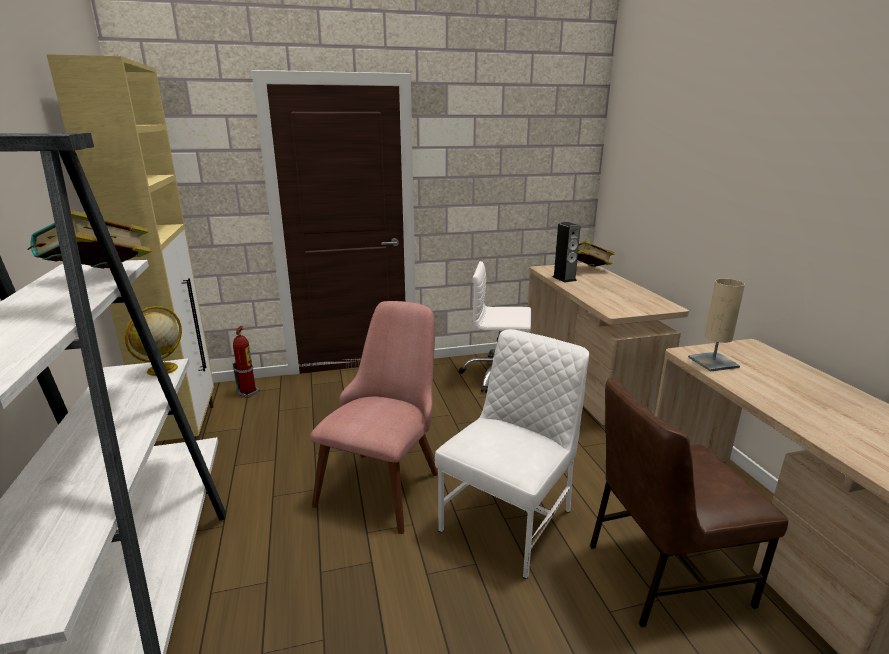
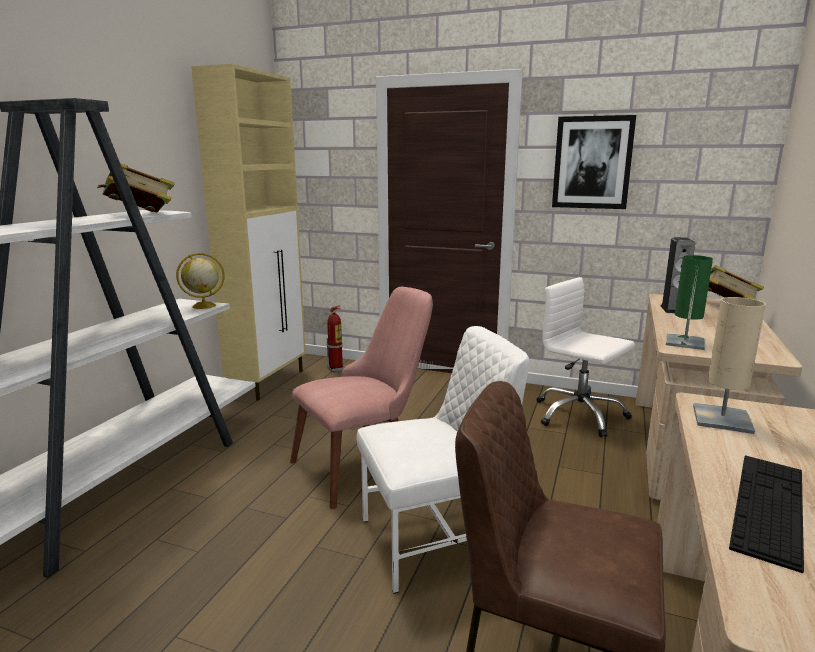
camera: 35 degrees right, 5 degrees down
(476, 161) = (592, 162): none -> picture
(611, 306) = (684, 342): none -> green table lamp
(811, 415) = (769, 506): none -> keyboard

